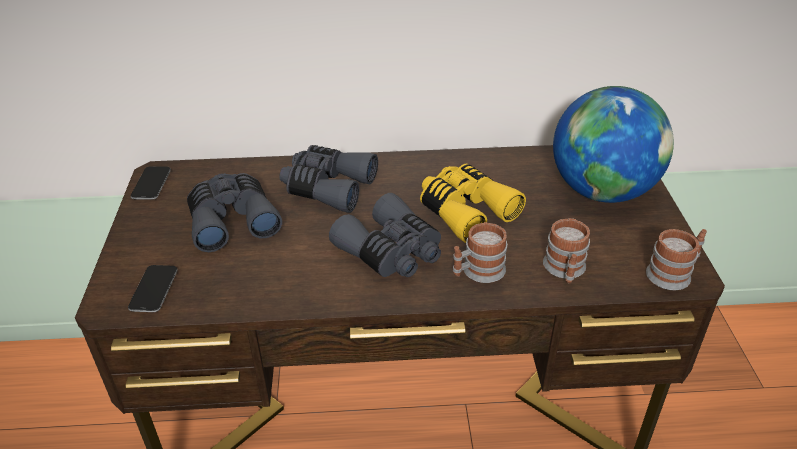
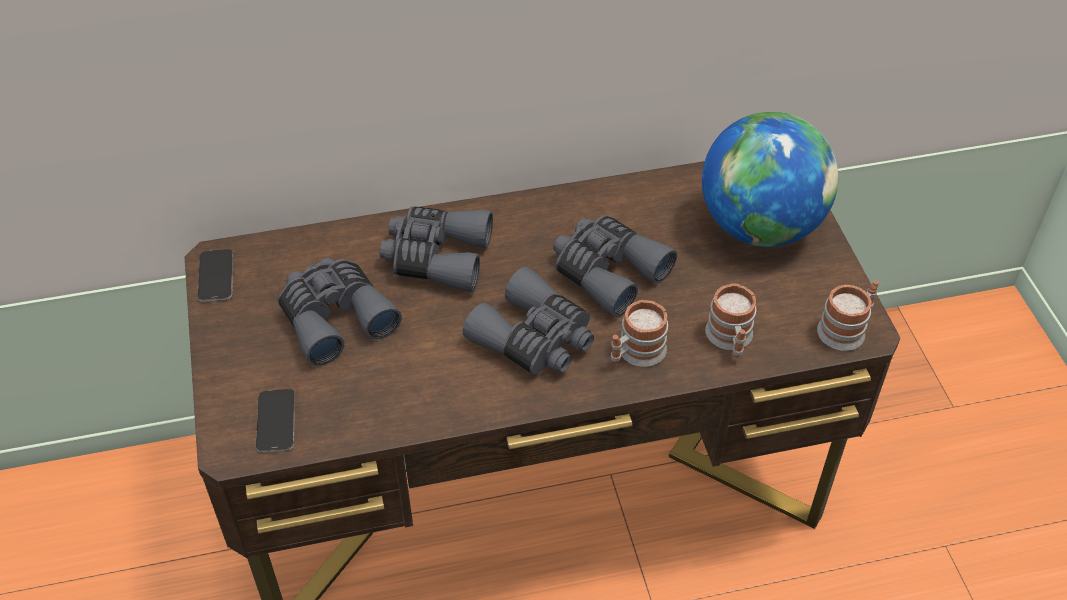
camera: 10 degrees left, 10 degrees up
(465, 210) = (607, 272): yellow binoculars -> grey binoculars

